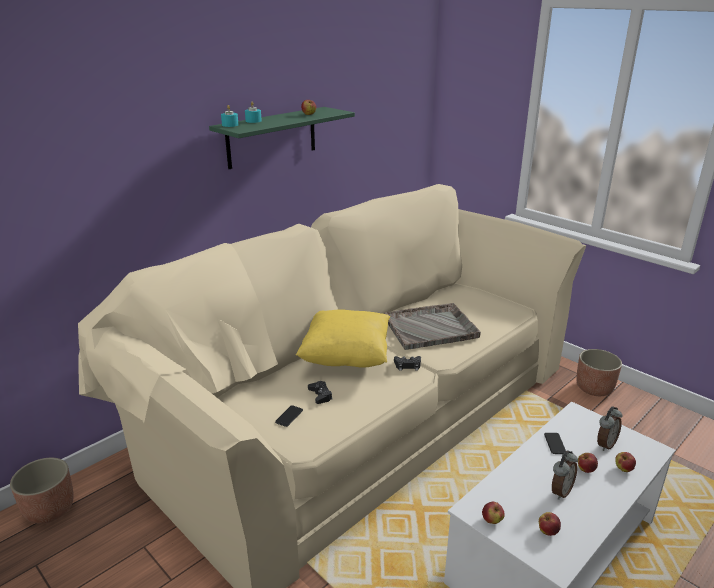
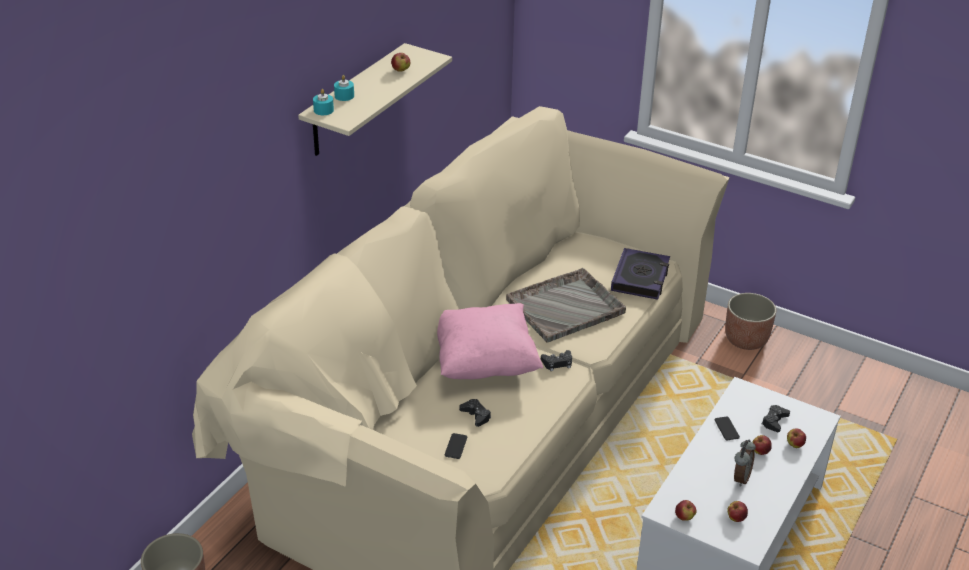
camera: 15 degrees left, 10 degrees up
(272, 137) = (355, 101): green shelf -> beige shelf
(345, 357) = (483, 362): yellow pillow -> pink pillow
(500, 316) = (640, 278): none -> book
(605, 444) = (774, 421): alarm clock -> black game controller

